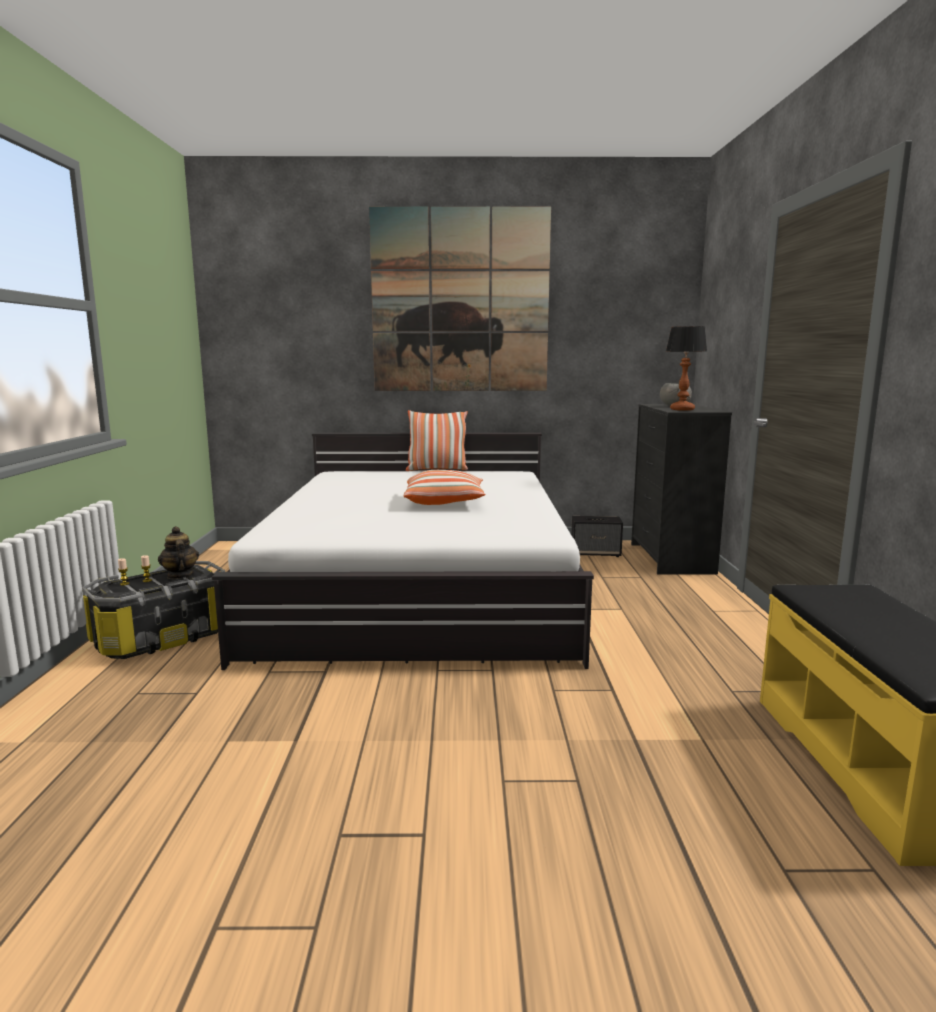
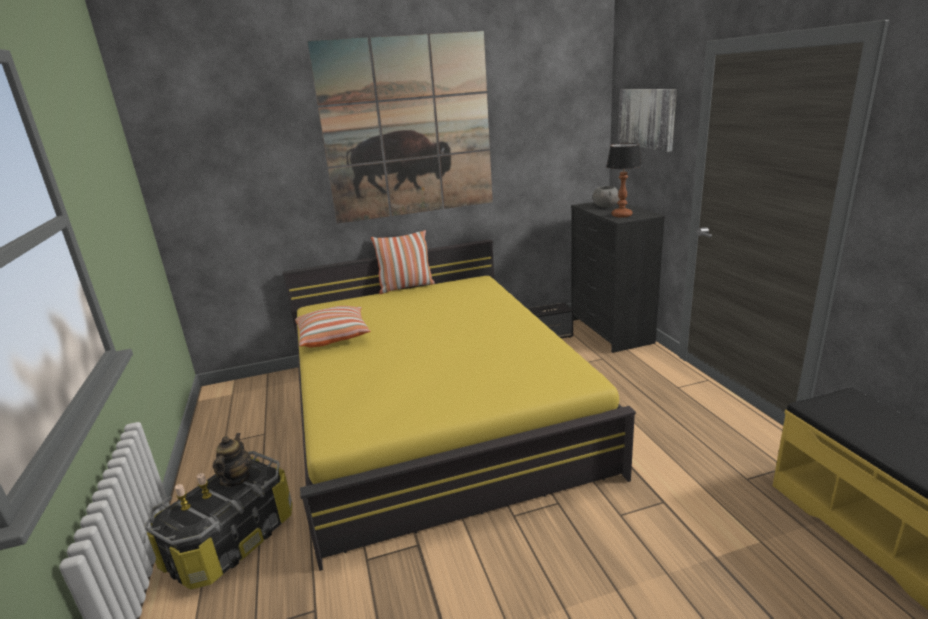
camera: 15 degrees left, 10 degrees up
(180, 575) = (236, 479): teapot -> teapot turned 45 degrees clockwise
(420, 588) = (434, 412): white bed -> yellow bed
(444, 502) = (456, 342): pillow -> pillow (334, 337)
(725, 304) = (647, 118): none -> picture

